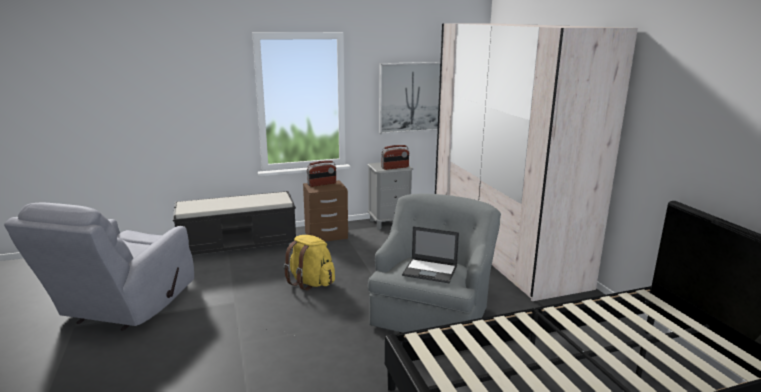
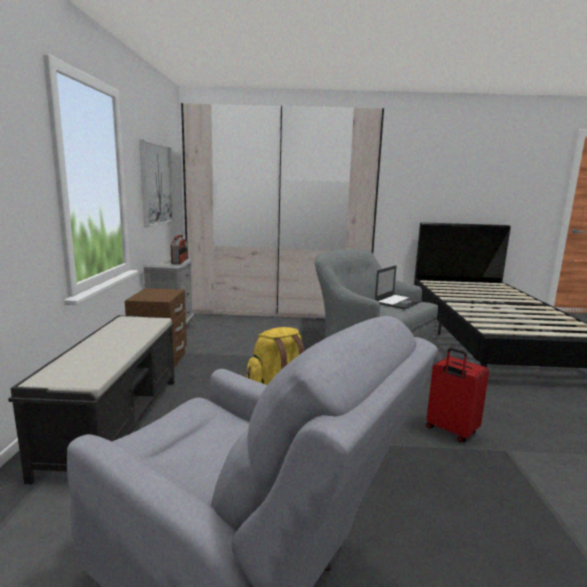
camera: 70 degrees left, 5 degrees down
(270, 367) = (450, 431): none -> red suitcase
(322, 184) = (146, 294): radio -> none

